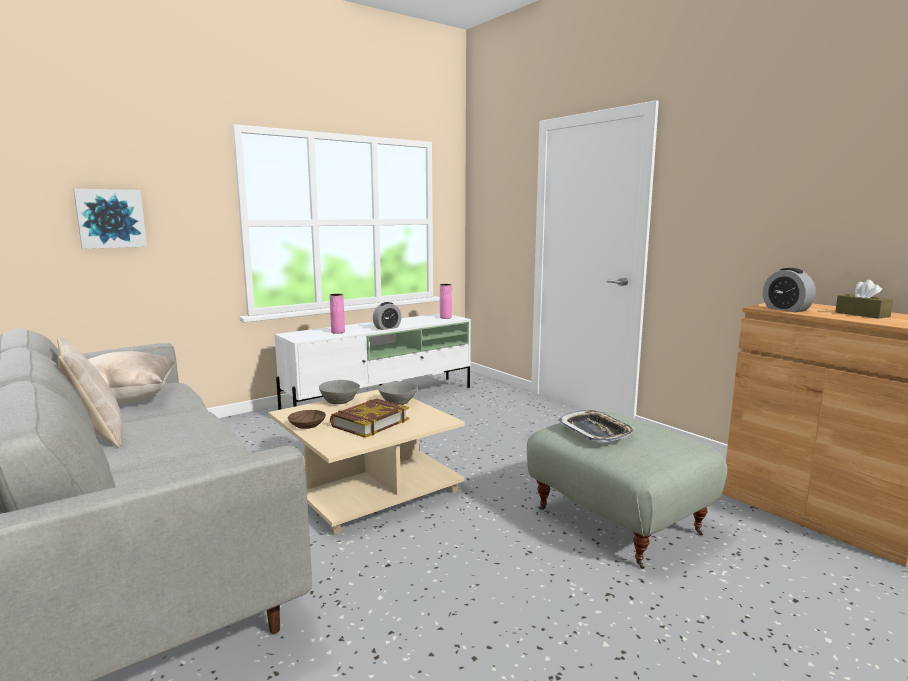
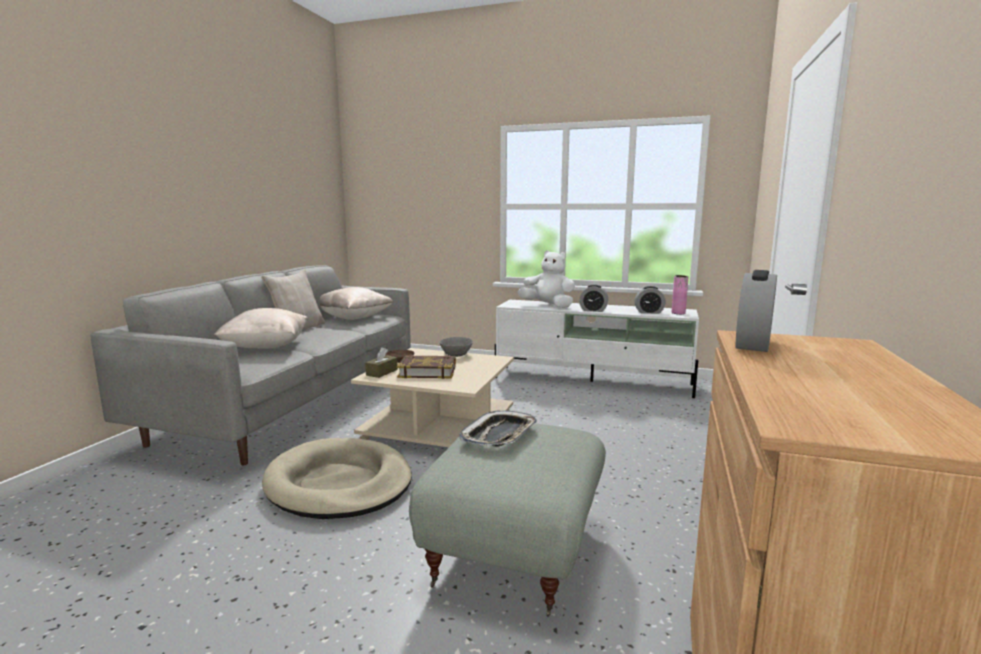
camera: 55 degrees right, 0 degrees up
(111, 218) = (417, 202): picture -> none
(158, 465) = (266, 347): none -> beige pillow
(338, 332) = (548, 306): pink vase -> white plush toy
(398, 402) = (482, 367): grey bowl -> none
(419, 571) = (339, 483): none -> beige dog bed
(428, 321) = (649, 312): none -> alarm clock
(862, 314) = (840, 379): brown tissue box -> brown tissue box (382, 372)

